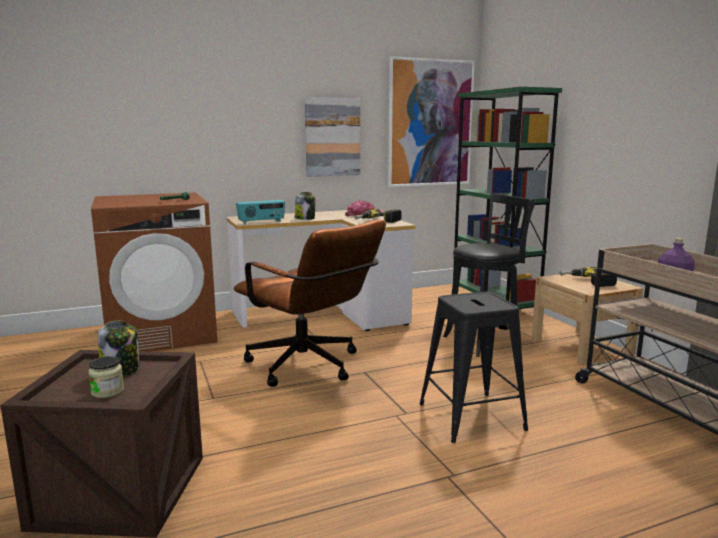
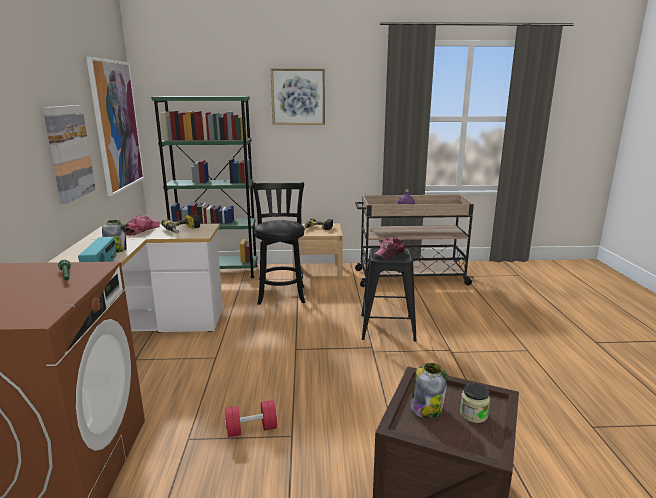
camera: 70 degrees left, 5 degrees up
(217, 380) = (251, 429): none -> red dumbbell
(310, 368) = (267, 372): brown office chair -> none
(476, 300) = (389, 253): none -> cap
(617, 84) = (298, 97): none -> picture

